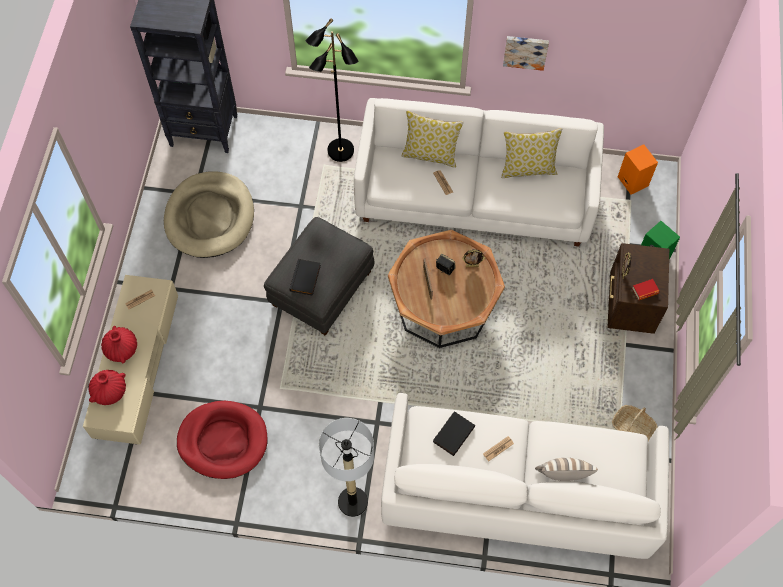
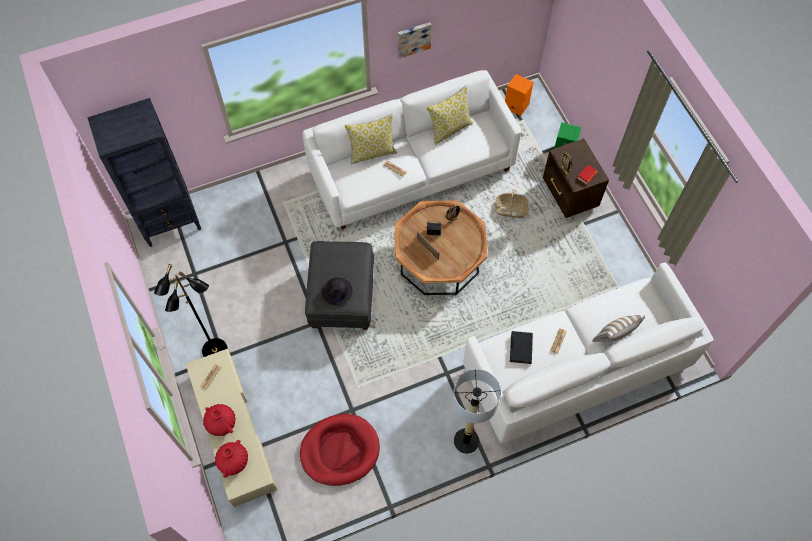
camera: 30 degrees left, 0 degrees up
(210, 217) = (218, 286): beige dog bed -> none
(306, 278) = (337, 291): black book -> black hat
(340, 151) = (289, 185): black floor lamp -> black floor lamp (215, 351)
(632, 428) = (625, 280): basket -> basket (511, 209)

